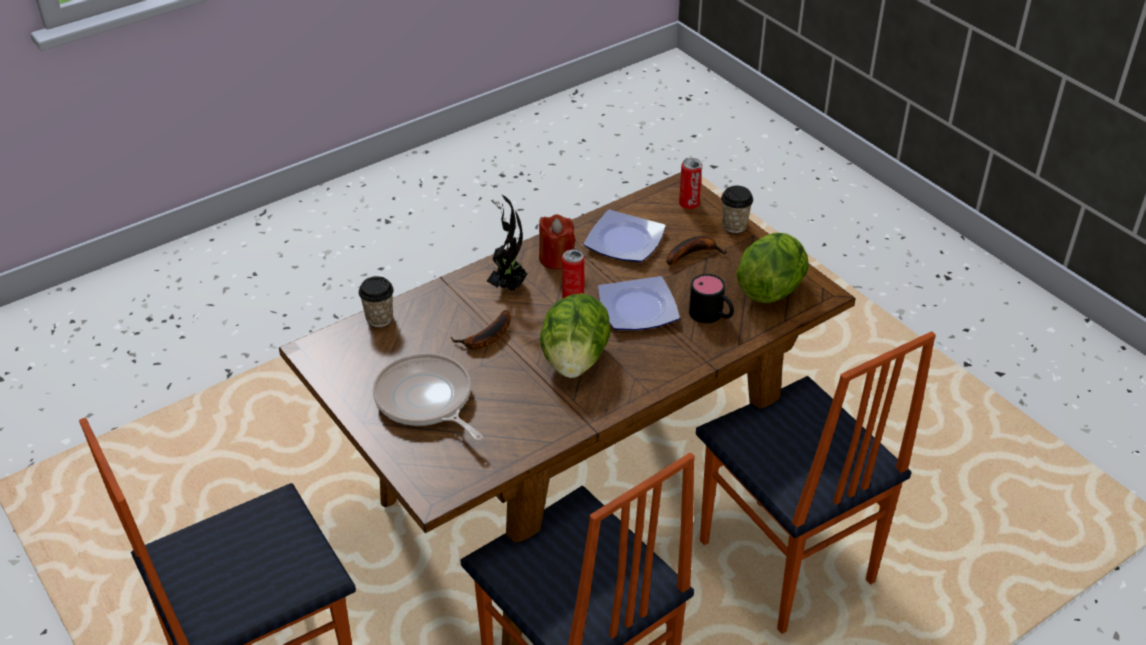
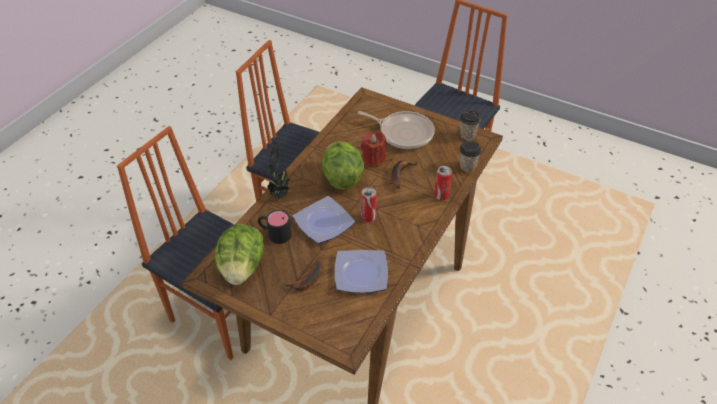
camera: 155 degrees right, 5 degrees up
(509, 286) = (412, 212): potted plant -> potted plant (280, 195)
(556, 258) = (397, 242): red candle -> red candle (373, 159)
(689, 204) = (332, 329): can -> can (441, 195)
(734, 225) = (287, 319): cup -> cup (467, 135)

